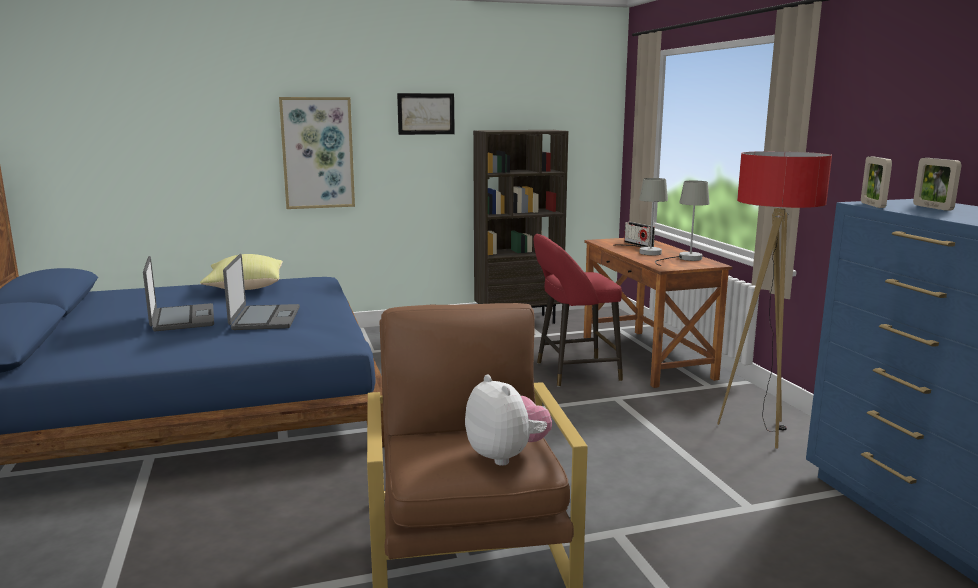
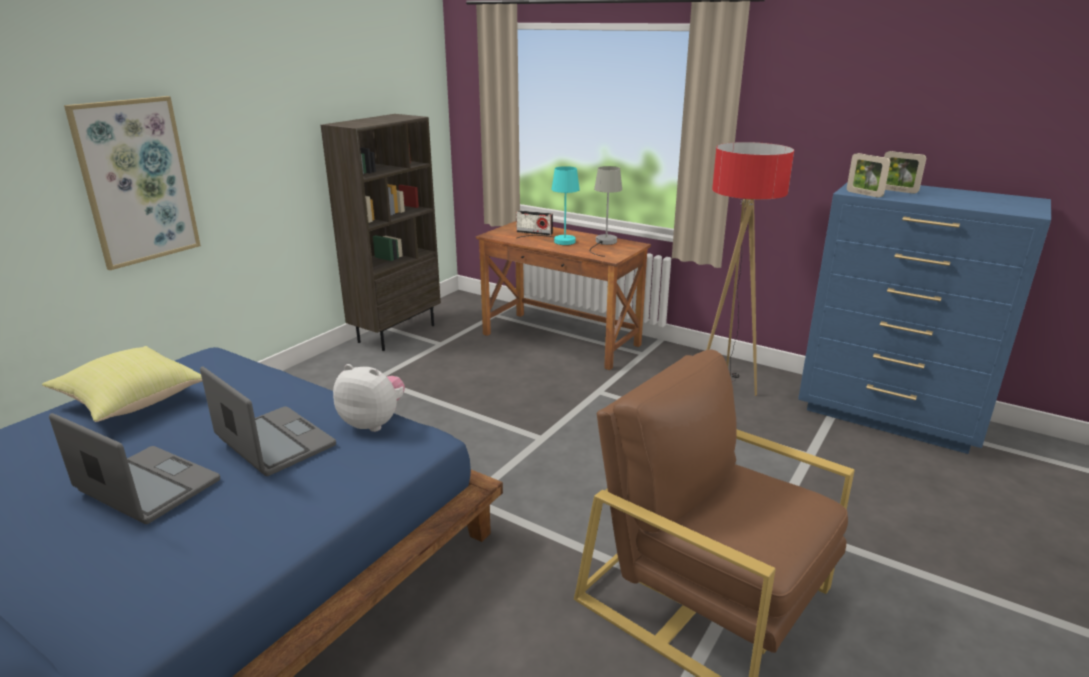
camera: 40 degrees left, 10 degrees up
(426, 114) = (263, 109): picture -> none
(506, 455) = (791, 505): plush toy -> plush toy (373, 422)
(573, 372) = (528, 377): red stool -> none
(646, 252) = (558, 241): grey table lamp -> turquoise table lamp

